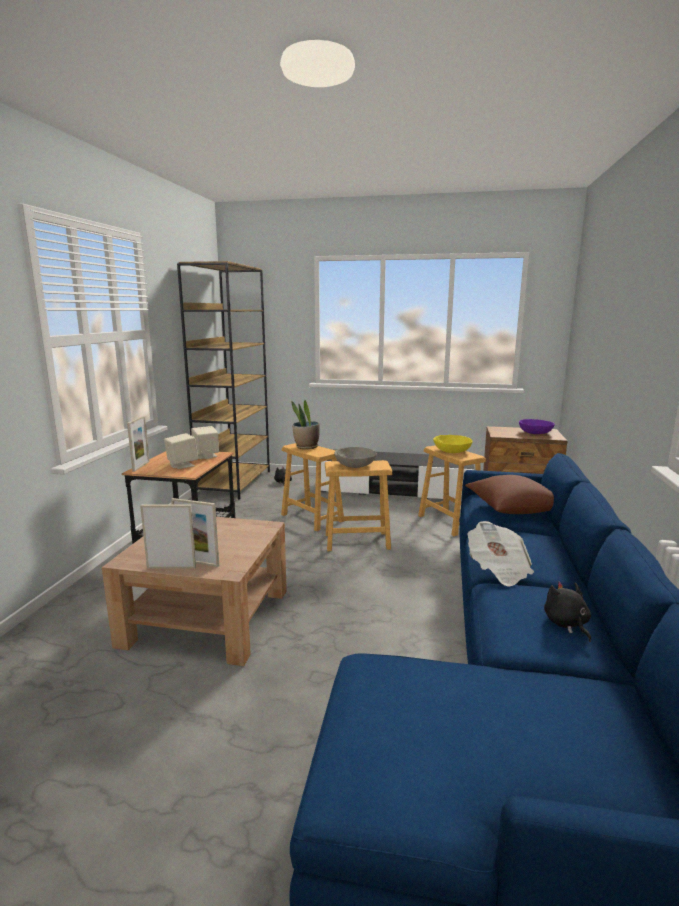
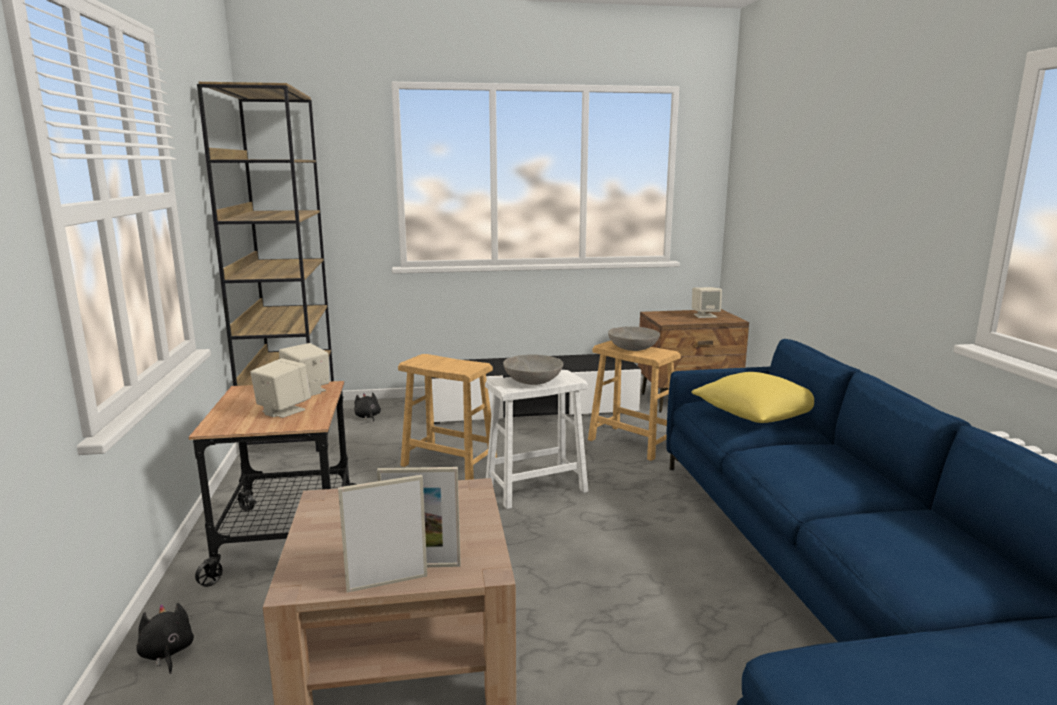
camera: 20 degrees left, 0 degrees up
(141, 466) = (212, 421): picture frame -> none
(306, 447) = (436, 362): potted plant -> none
(357, 541) = (535, 488): brown stool -> white stool
(451, 451) = (632, 348): yellow bowl -> grey bowl
(498, 569) = (819, 498): newspaper -> none
(512, 509) = (756, 417): brown pillow -> yellow pillow
(535, 433) = (705, 315): purple bowl -> beige speaker
(566, 624) = (960, 554): black plush toy -> black plush toy (167, 653)

